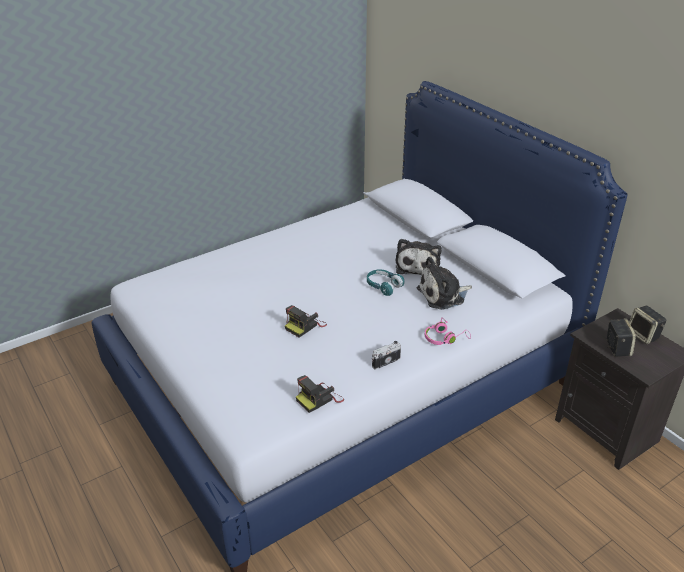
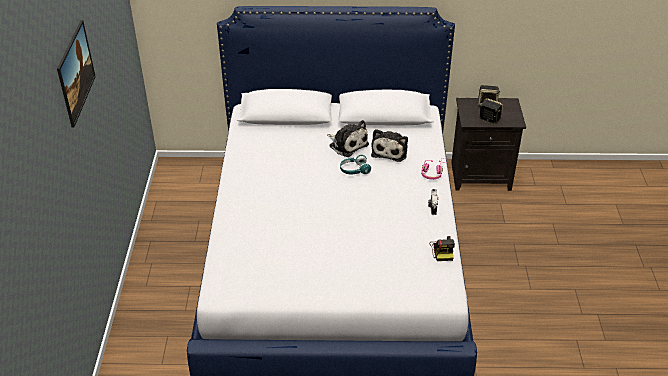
camera: 55 degrees left, 5 degrees up
(181, 59) = (79, 87): none -> picture
(305, 326) = (363, 224): camera -> none

